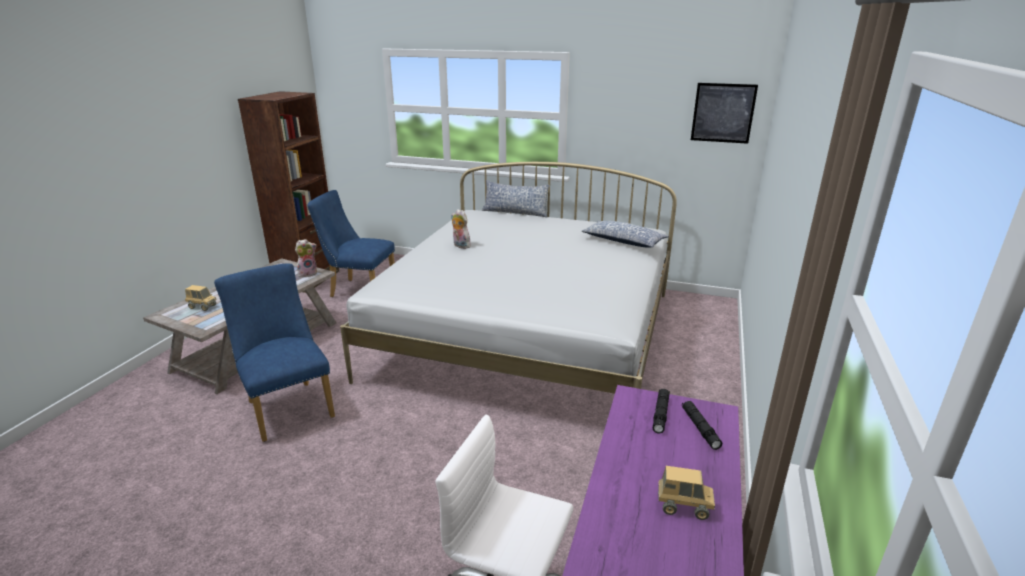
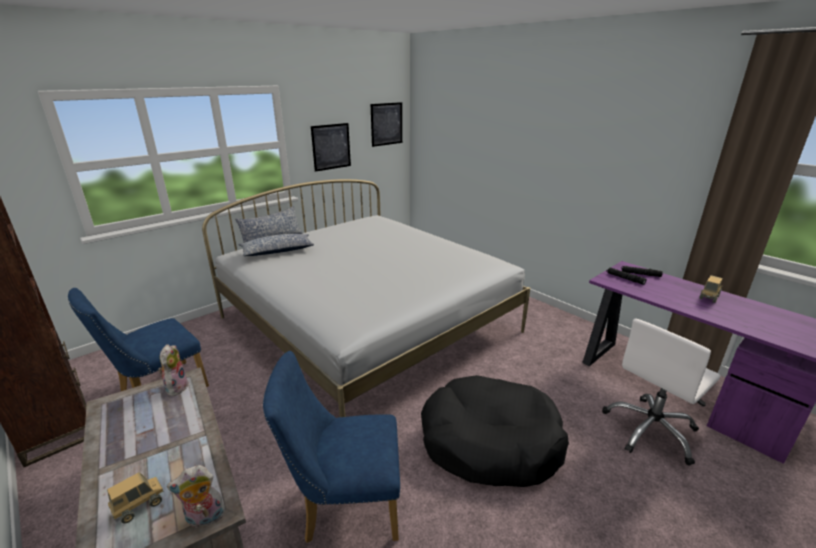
camera: 60 degrees left, 0 degrees up
(398, 463) = (490, 442): none -> black dog bed
(460, 246) = (312, 274): plush toy -> plush toy (204, 519)
(623, 242) = (389, 227): pillow -> pillow (278, 252)
(626, 129) = (331, 147): none -> picture

